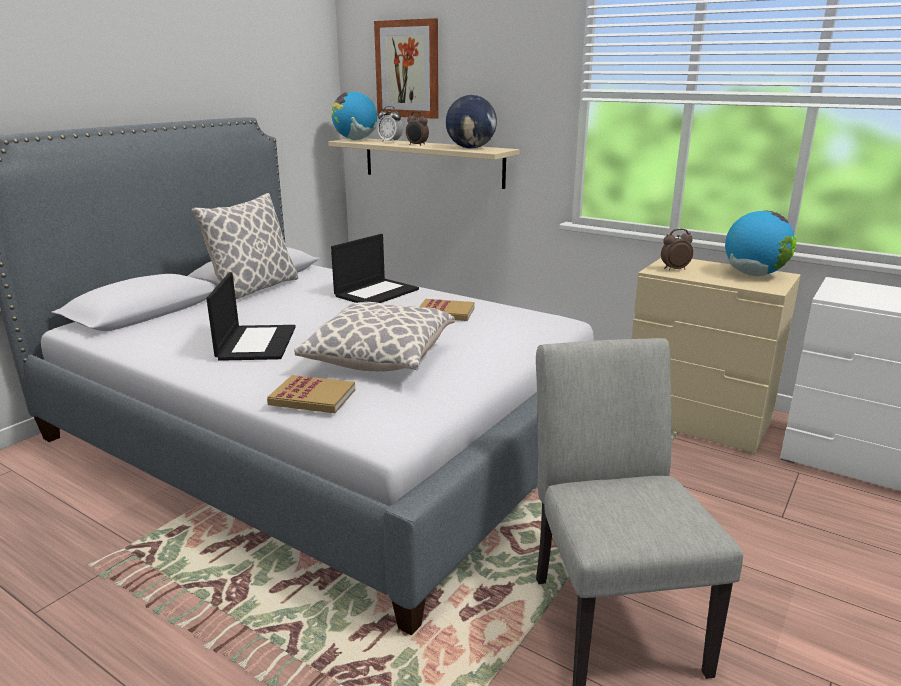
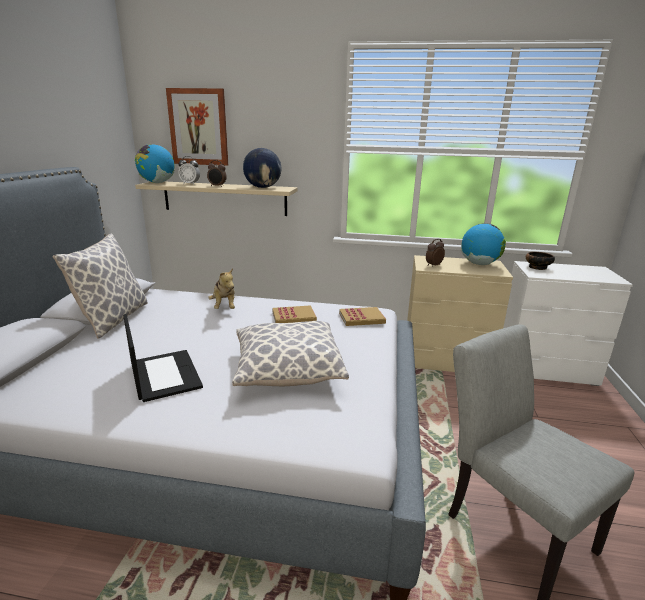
camera: 25 degrees left, 0 degrees up
(312, 397) = (270, 423): book -> book (361, 318)
(376, 292) = (224, 307): laptop -> plush toy
(852, 289) = (537, 267): none -> bowl

